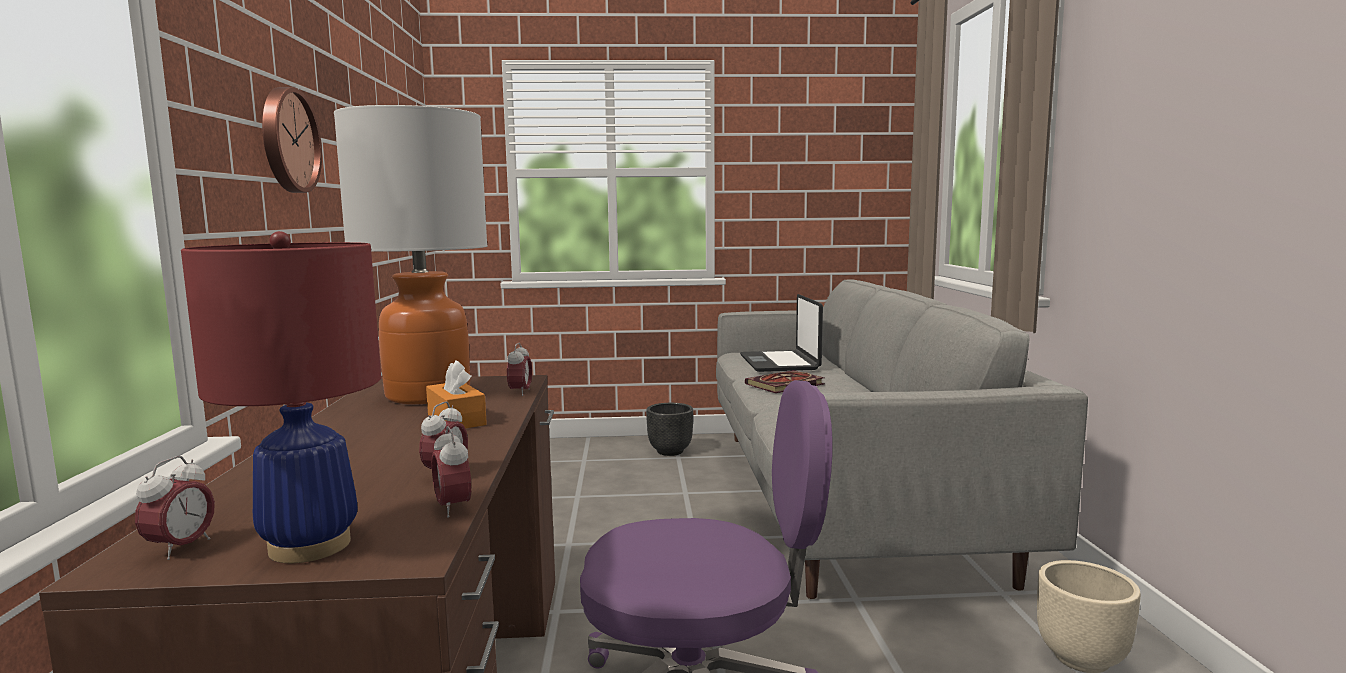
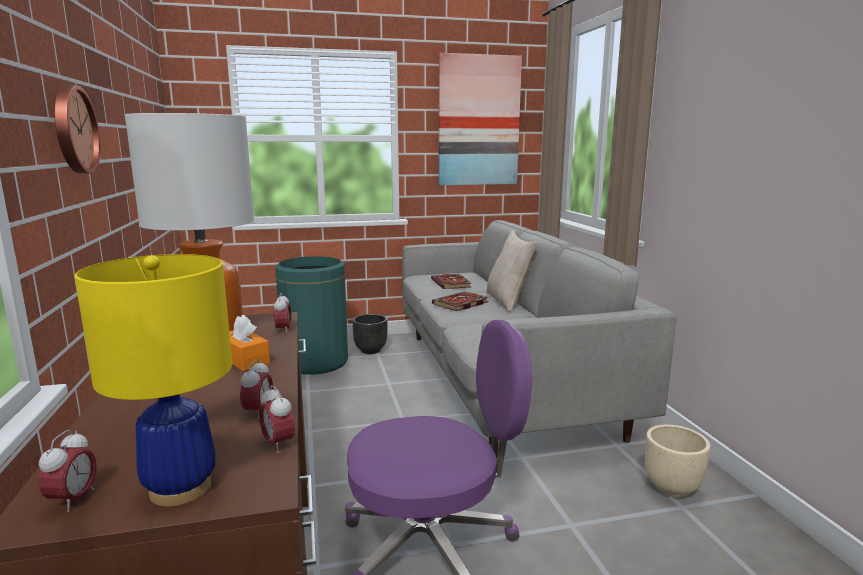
camera: 10 degrees left, 5 degrees up
(309, 546) = (180, 488): red table lamp -> yellow table lamp
(595, 462) = (315, 362): none -> green trash can
(780, 363) = (452, 284): laptop -> book
(824, 147) = (478, 121): none -> picture
(853, 385) = (508, 301): none -> beige pillow

